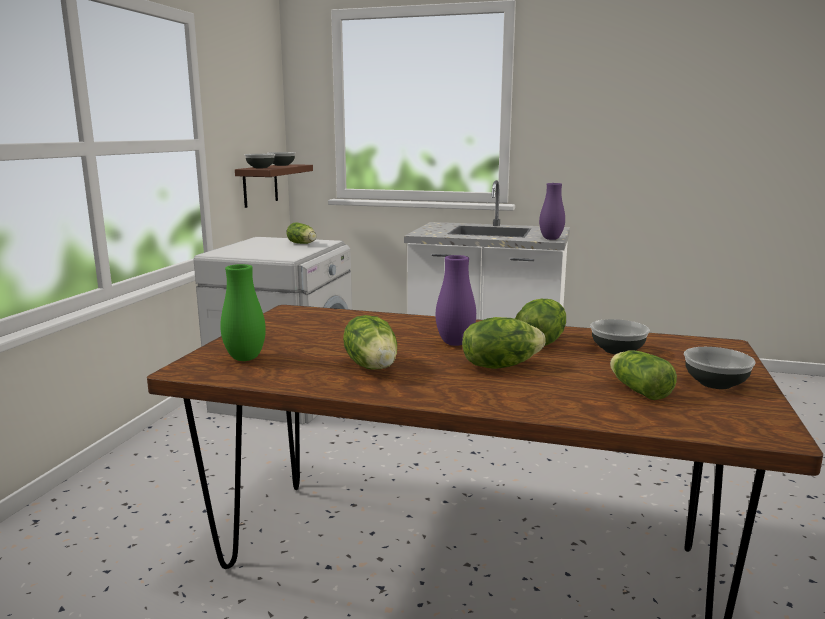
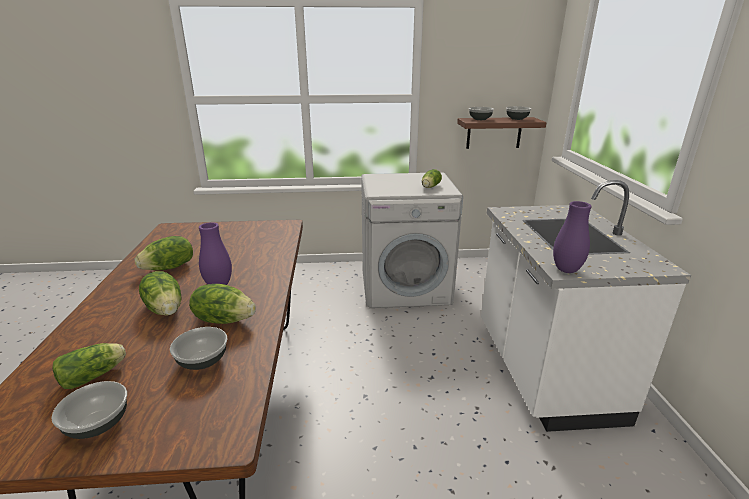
camera: 70 degrees right, 10 degrees up
(245, 358) = (186, 235): green vase -> none

